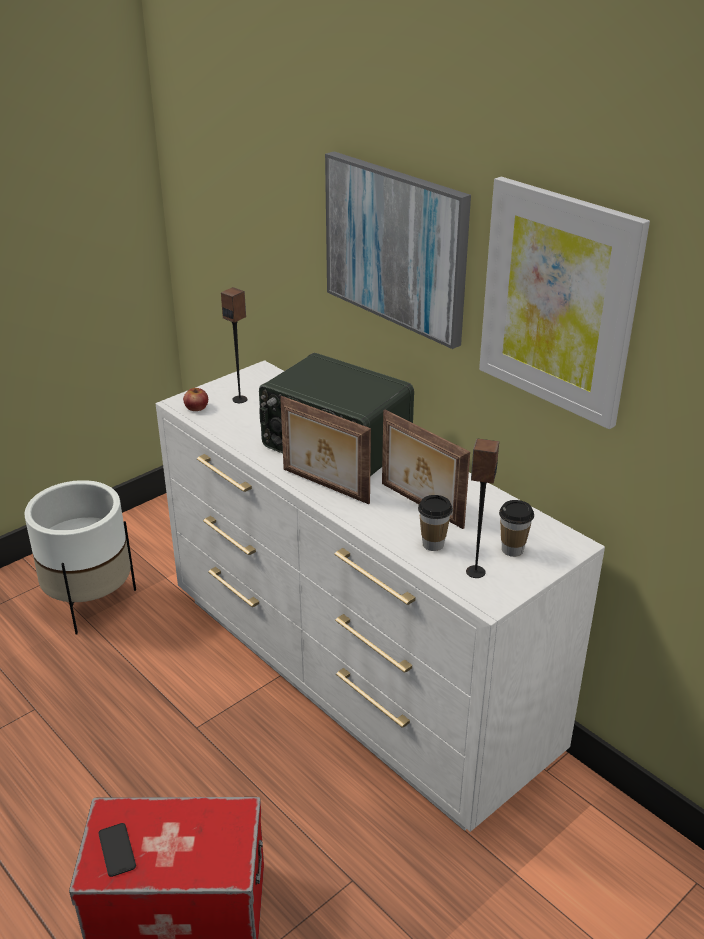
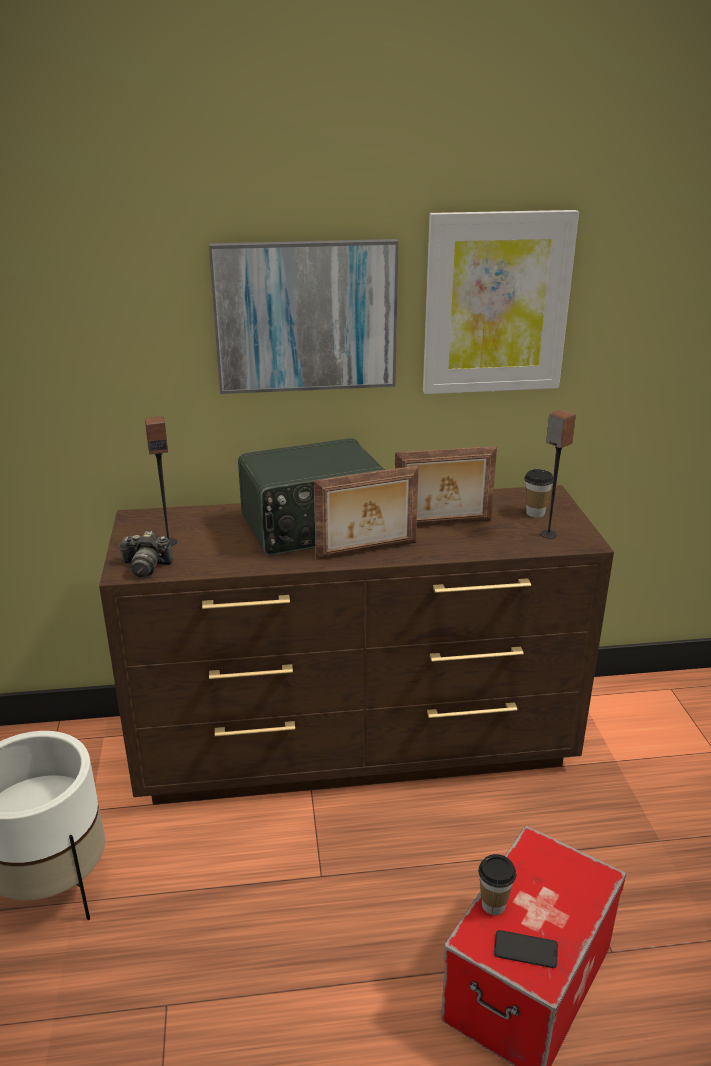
camera: 55 degrees left, 5 degrees down
(196, 407) = (146, 566): apple -> camera
(355, 676) = (357, 746): white dresser -> brown dresser
(433, 544) = (498, 537): cup -> cup (493, 905)

